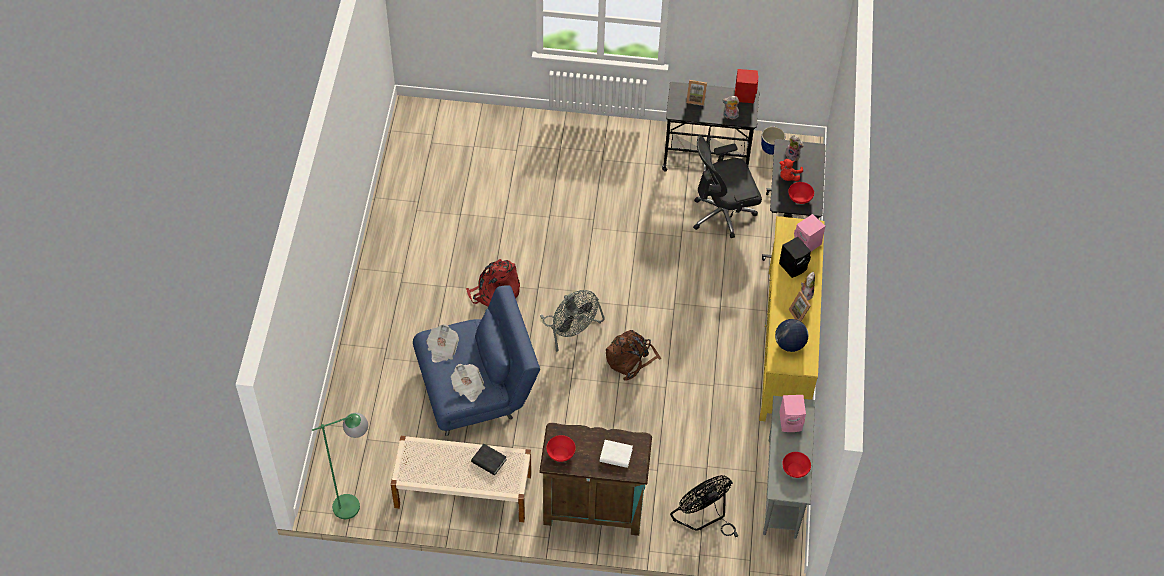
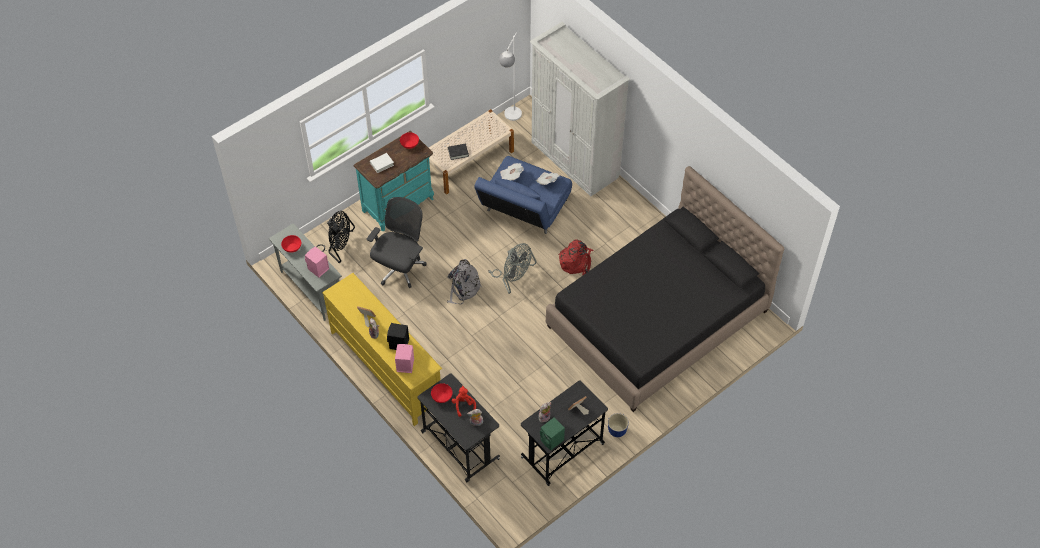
camera: 135 degrees right, 0 degrees up
(355, 503) = (511, 118): green floor lamp -> white floor lamp
(358, 393) = (575, 160): none -> white wardrobe
(493, 185) = (658, 319): none -> black bed
(569, 330) = (513, 276): grey fan -> grey fan turned 150 degrees counterclockwise
(630, 359) = (463, 288): brown backpack -> grey backpack
(723, 214) = (509, 420): office chair -> office chair (401, 269)
(744, 95) = (552, 440): red speaker -> green speaker
(771, 149) = (530, 495): planter -> planter (616, 431)
(789, 344) = (355, 297): globe -> none

